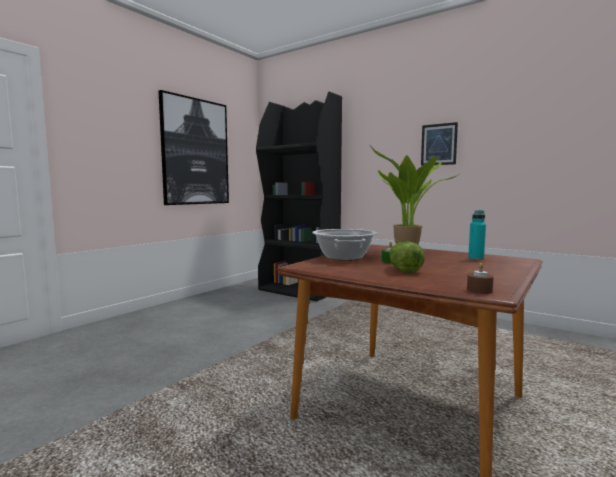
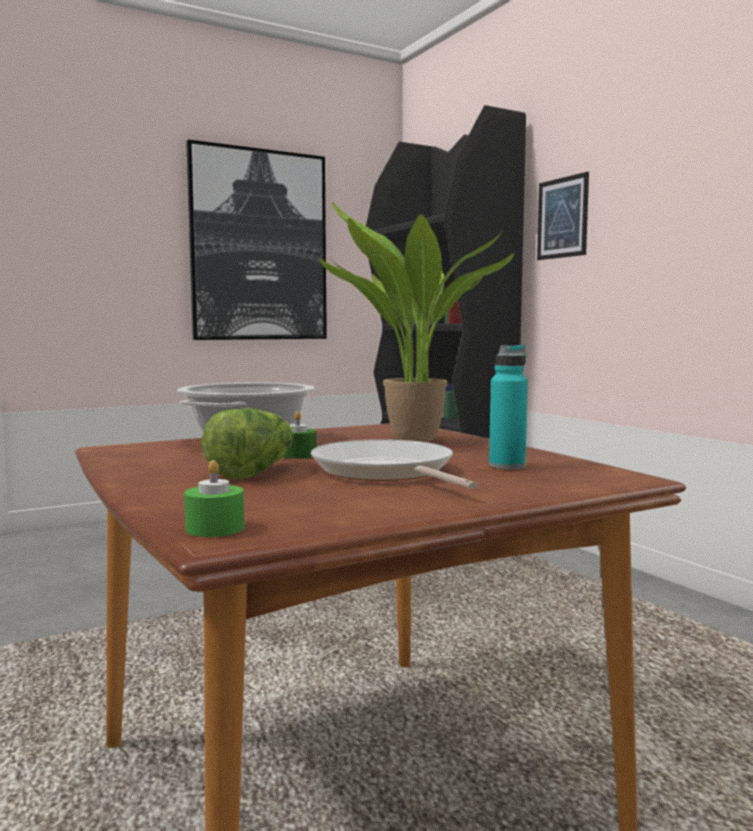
camera: 25 degrees right, 0 degrees up
(438, 144) = (706, 199): picture -> picture (562, 218)
(448, 265) = (386, 472): none -> frying pan
(479, 290) = (215, 528): brown candle -> green candle

